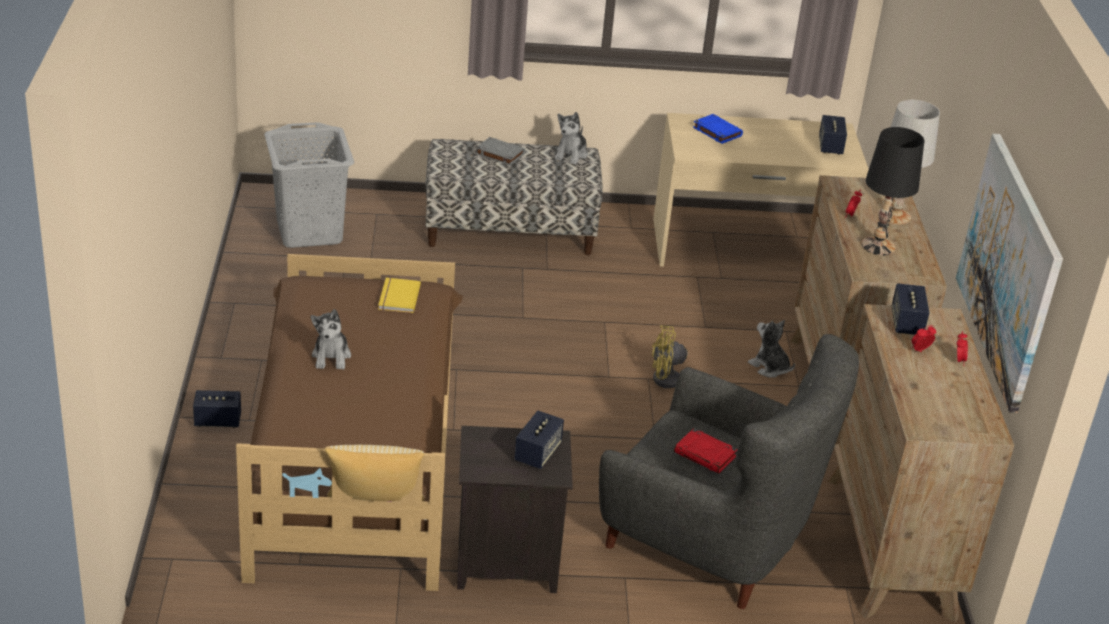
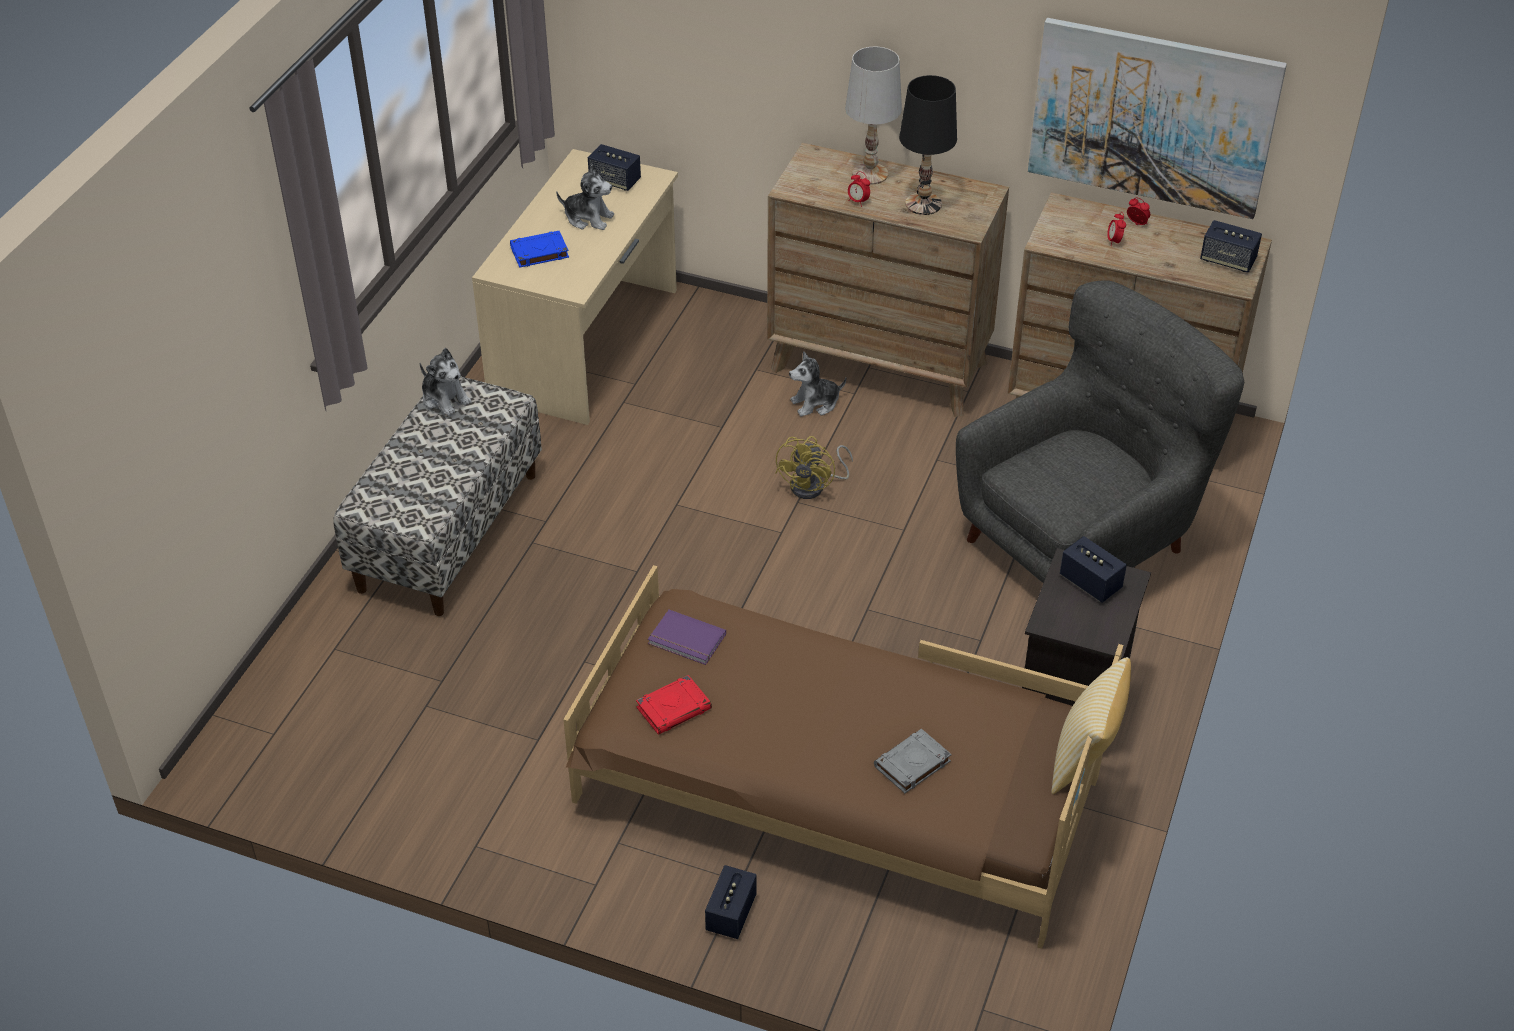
camera: 65 degrees left, 10 degrees up
(310, 231) = (340, 728): grey laundry basket -> none
(331, 356) = (789, 731): plush toy -> plush toy (588, 218)
(397, 297) = (686, 640): yellow book -> purple book
(499, 154) = (409, 461): grey book -> grey book (912, 764)
(705, 455) = (1074, 471): red book -> red book (674, 708)
(906, 323) = (1066, 233): speaker -> speaker (1227, 260)

